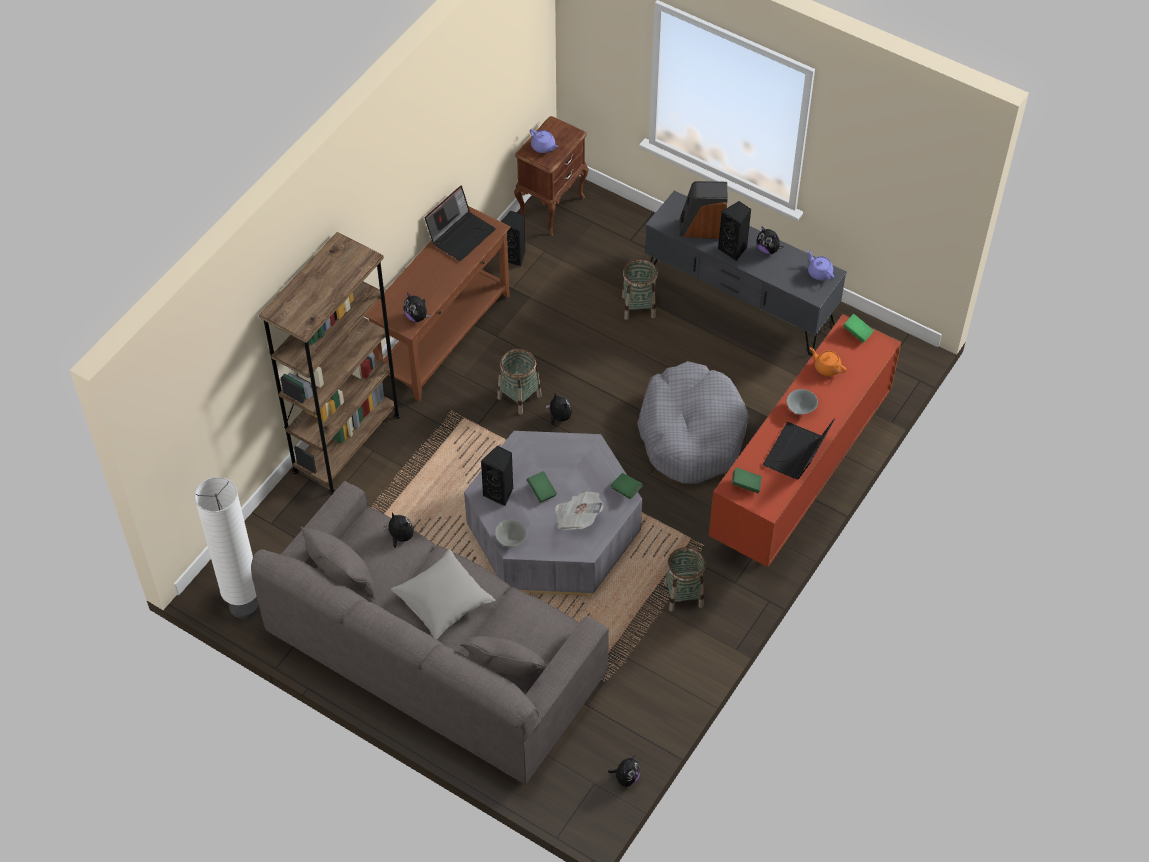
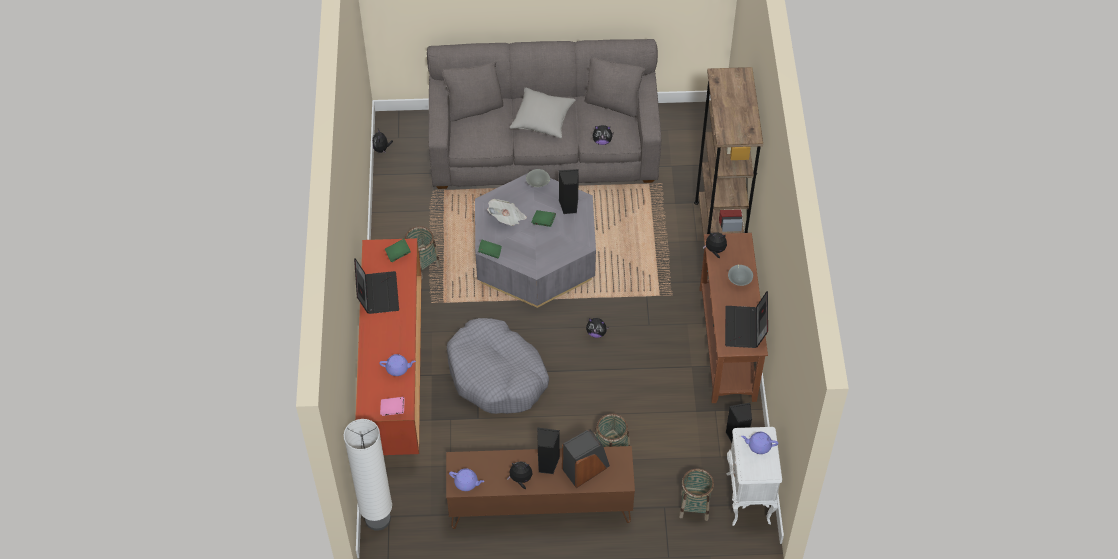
camera: 145 degrees right, 0 degrees up
(244, 605) = (680, 115): white floor lamp -> white floor lamp (378, 519)
(519, 396) = (636, 331): basket -> basket (694, 506)
(551, 207) = (748, 499): brown nightstand -> white nightstand
(740, 299) = (539, 505): grey tv stand -> brown tv stand
(800, 409) = (396, 327): grey bowl -> grey bowl (739, 280)
(826, 367) = (398, 368): orange teapot -> purple teapot
(857, 333) = (393, 409): green book -> pink book

